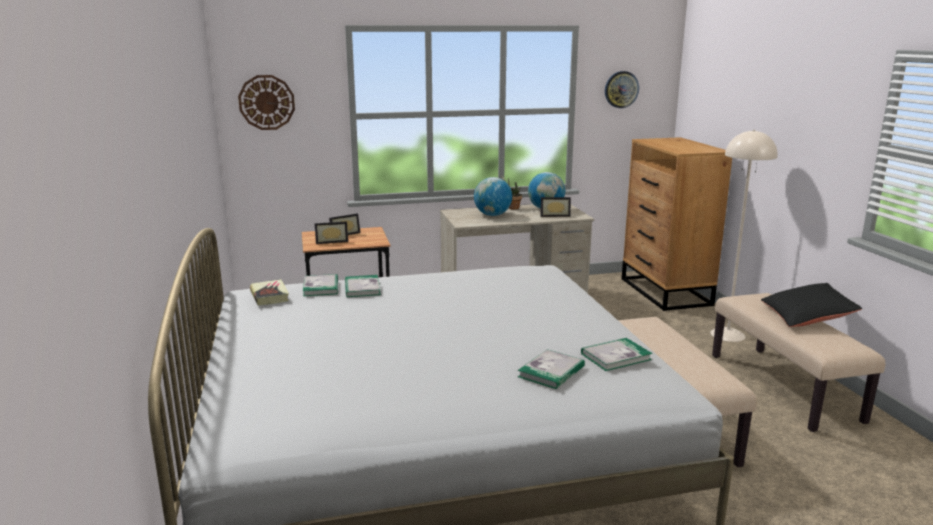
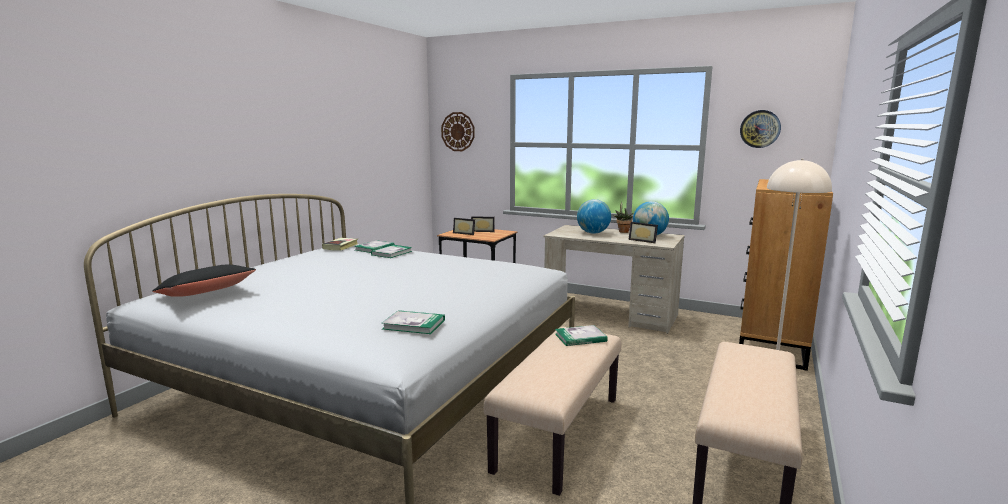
camera: 40 degrees right, 5 degrees down
(551, 371) = (351, 318): book -> book (580, 338)
(806, 317) = (774, 381): black pillow -> black pillow (206, 295)

